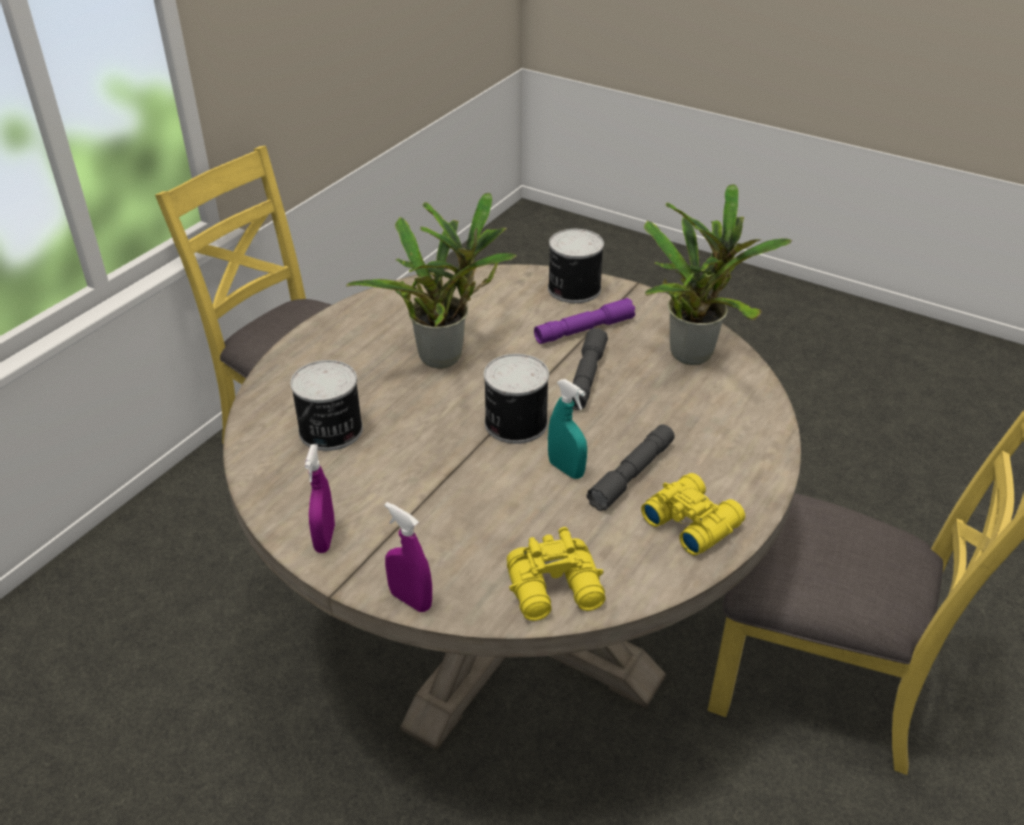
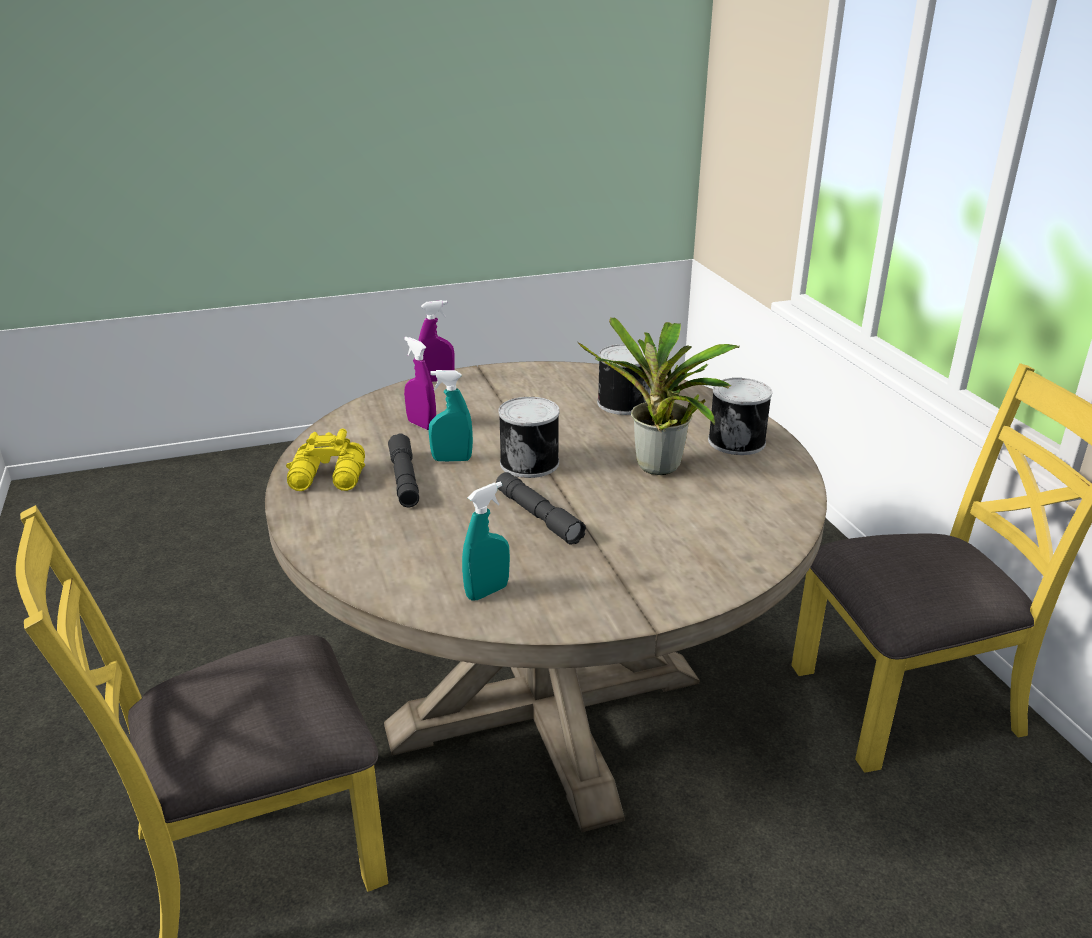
camera: 130 degrees right, 10 degrees down
(325, 538) = (521, 374): purple spray bottle -> purple spray bottle (421, 425)
(557, 590) = (368, 415): yellow binoculars -> none
(572, 289) = (694, 581): can -> can (737, 441)
(584, 330) = (609, 550): purple flashlight -> none
(694, 352) = (487, 592): potted plant -> turquoise spray bottle

